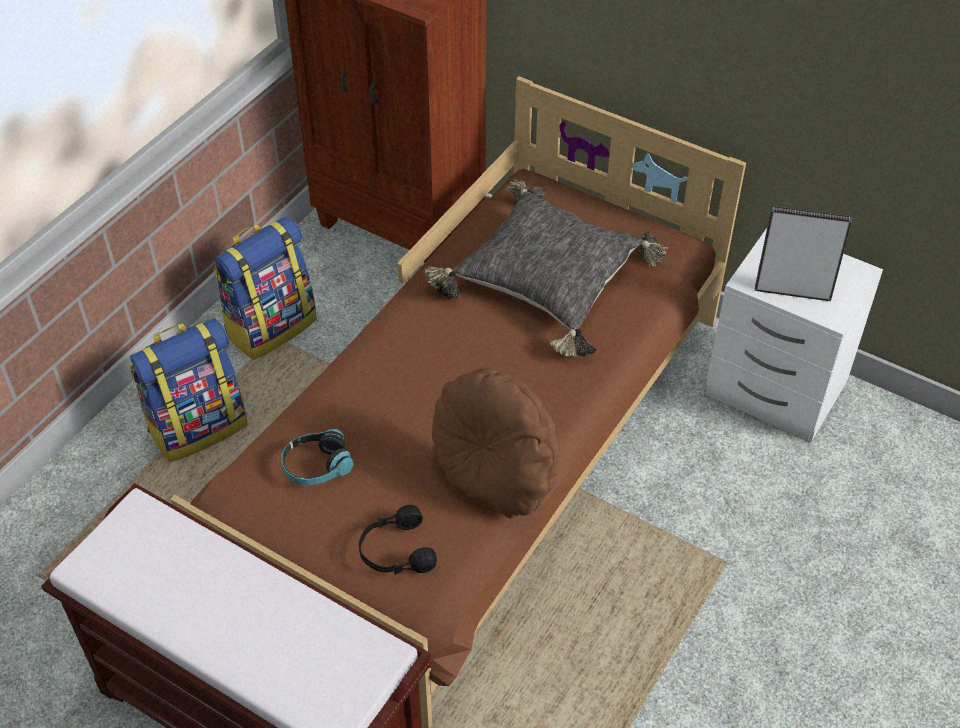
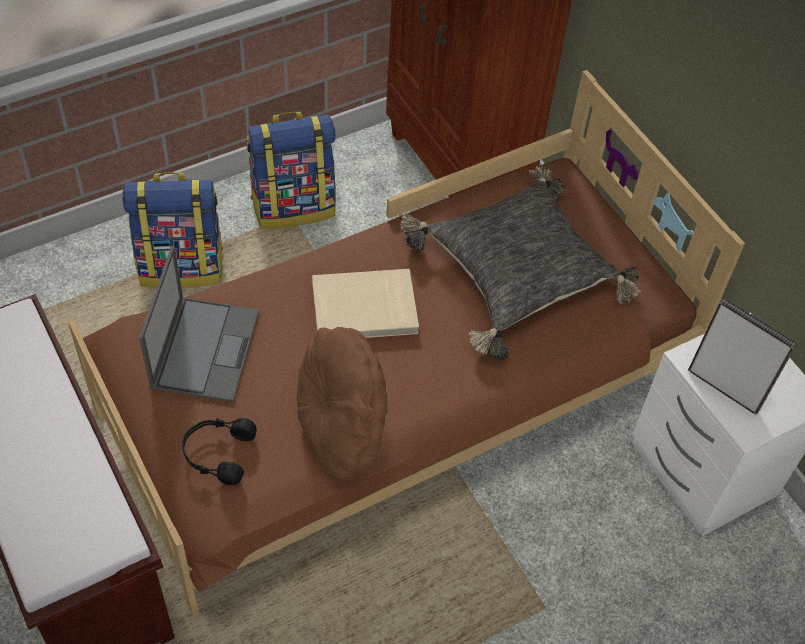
camera: 25 degrees right, 5 degrees up
(317, 466) = (205, 348): headphones -> laptop
(439, 367) = (364, 309): none -> beige book

